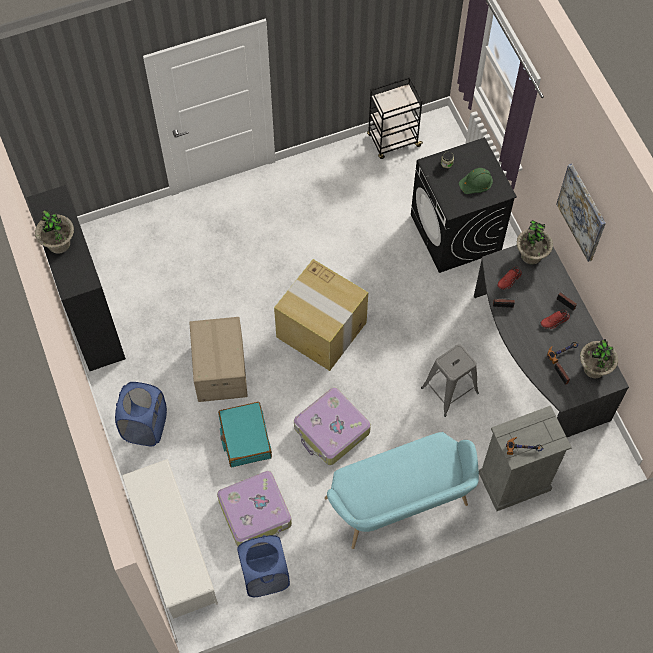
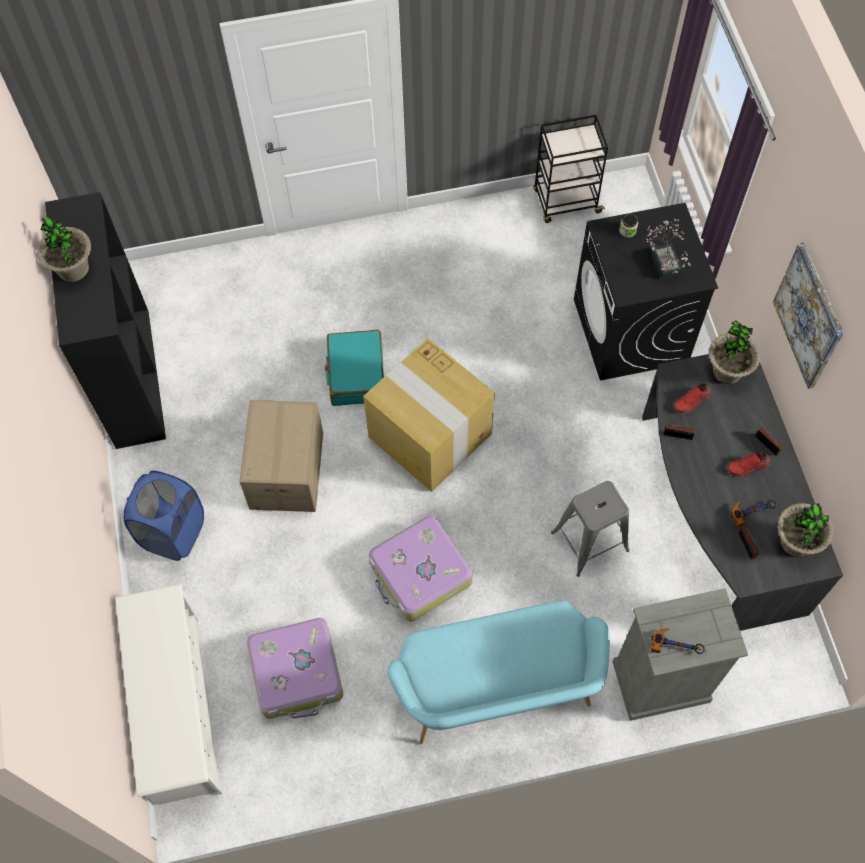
camera: 10 degrees right, 0 degrees up
(245, 438) = (302, 567): turquoise suitcase -> turquoise suitcase (356, 374)
(265, 576) = (294, 764): blue laundry basket -> none
(476, 182) = (664, 261): green hard hat -> potted plant

